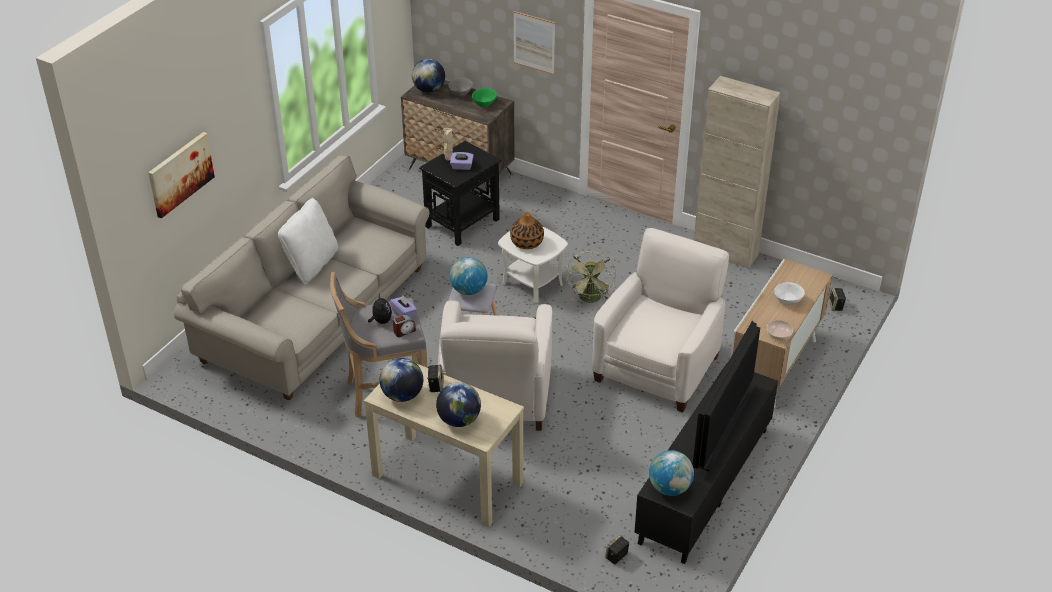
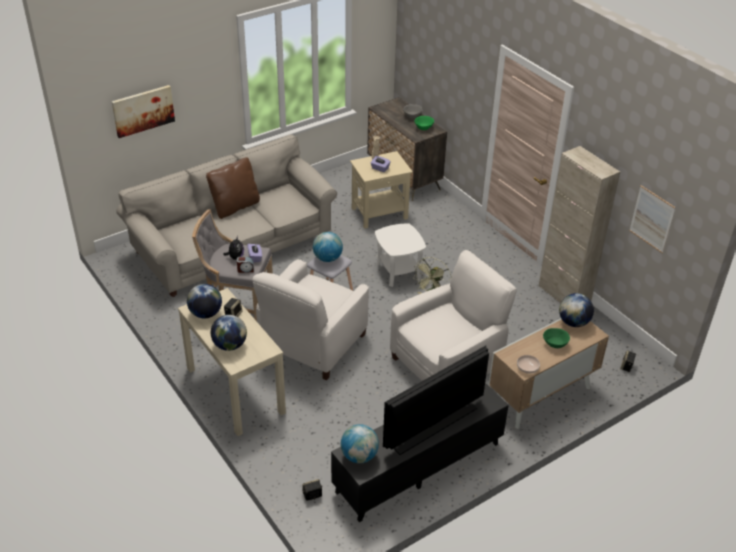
camera: 25 degrees right, 0 degrees up
(311, 265) = (235, 207): white pillow -> brown pillow
(429, 90) = (391, 108): globe -> globe (573, 322)
(463, 223) = (380, 213): black side table -> beige side table
(527, 243) = (395, 238): vase -> none
(534, 42) = (464, 88): picture -> picture (652, 219)
(788, 300) = (555, 344): white bowl -> green bowl

